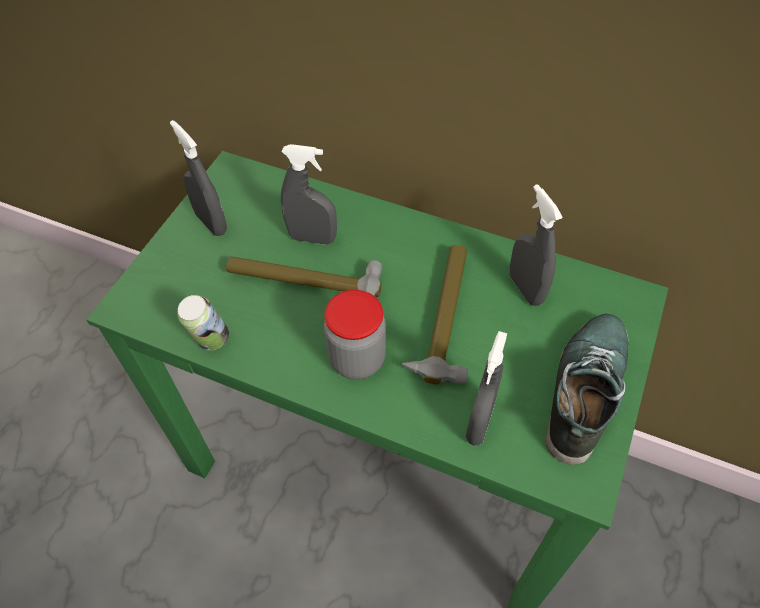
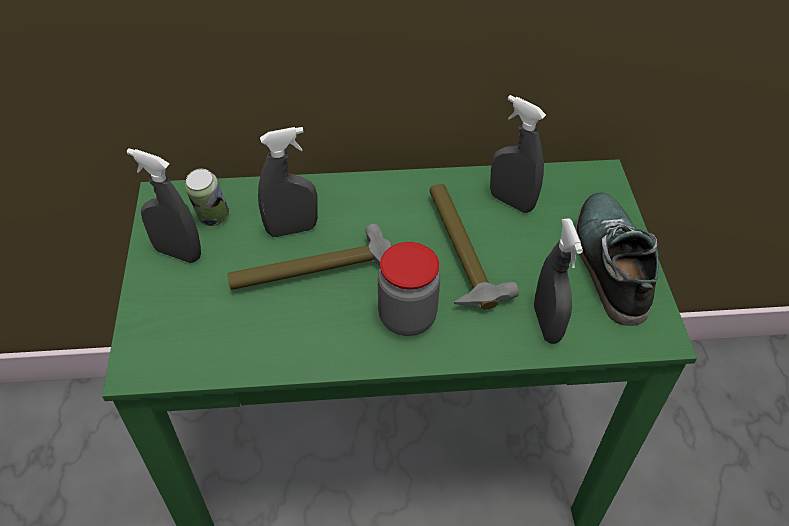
camera: 30 degrees left, 5 degrees down
(210, 341) = (254, 360): can -> can (212, 219)

